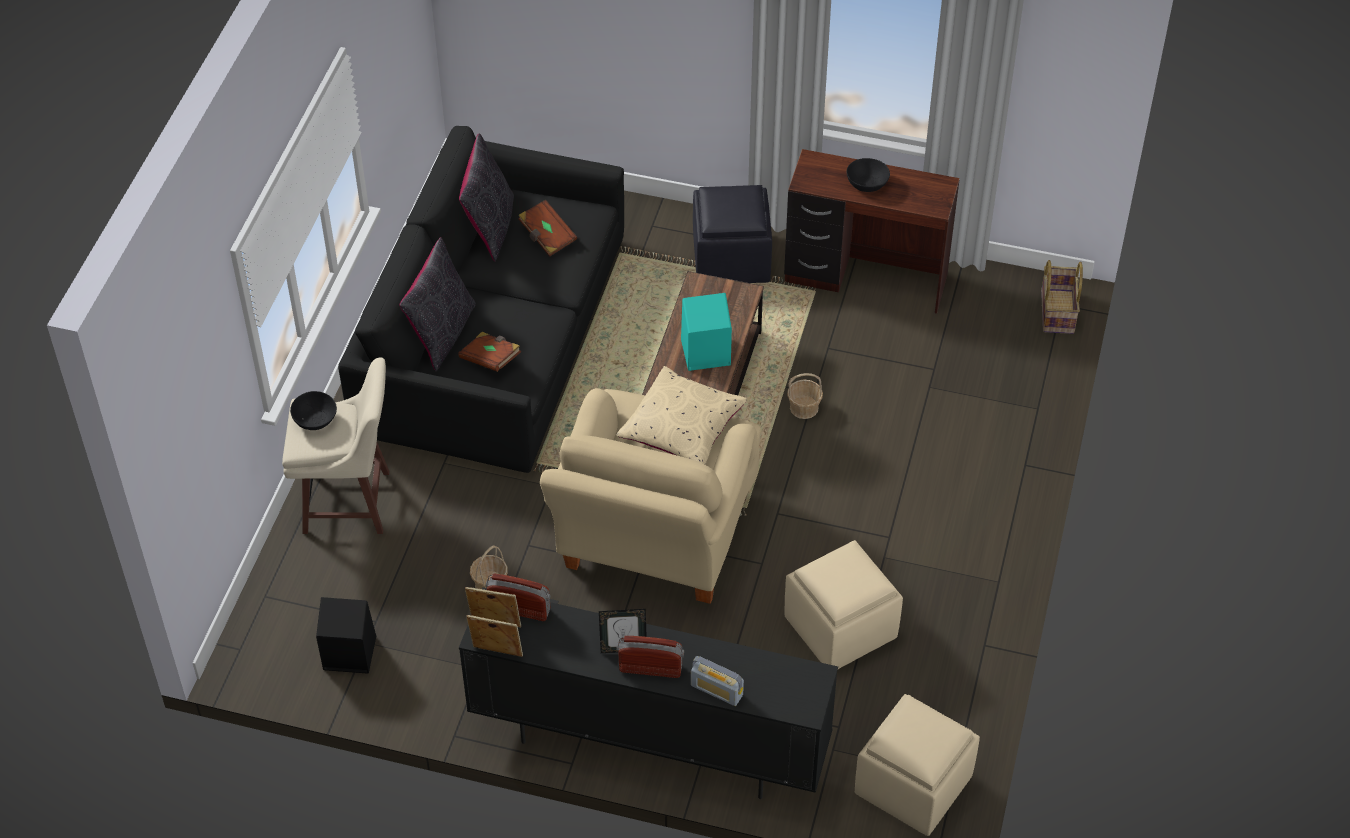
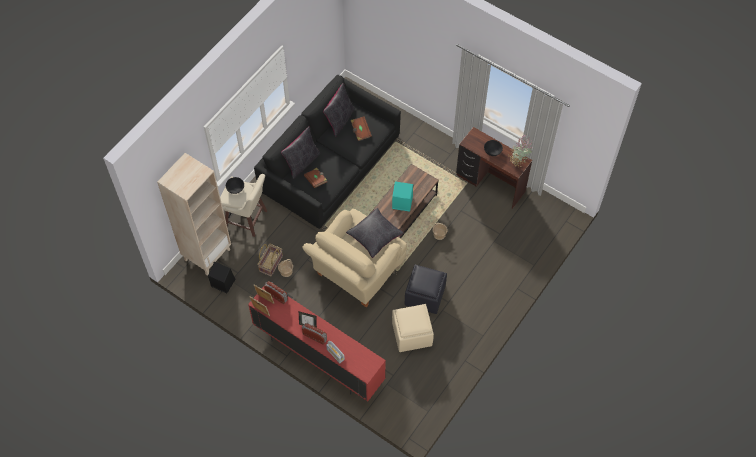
camera: 20 degrees right, 10 degrees up
(285, 604) = (207, 254): none -> beige bookcase
(647, 743) = (318, 357): black tv stand -> red tv stand
(682, 428) = (374, 236): beige pillow -> black pillow
(732, 260) = (439, 158): black ottoman -> black ottoman (425, 296)
(913, 786) = (411, 409): beige ottoman -> none
(931, 188) = (518, 161): none -> potted plant
(1056, 311) = (562, 223): basket -> basket (270, 263)

